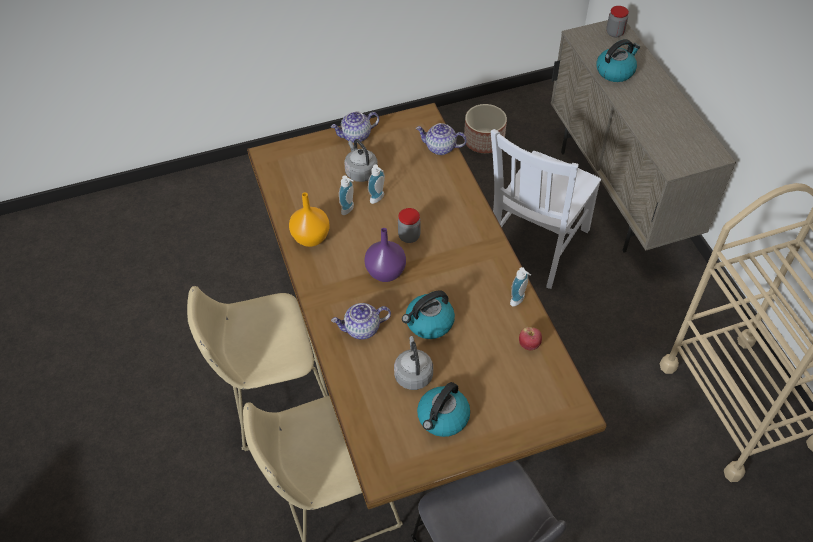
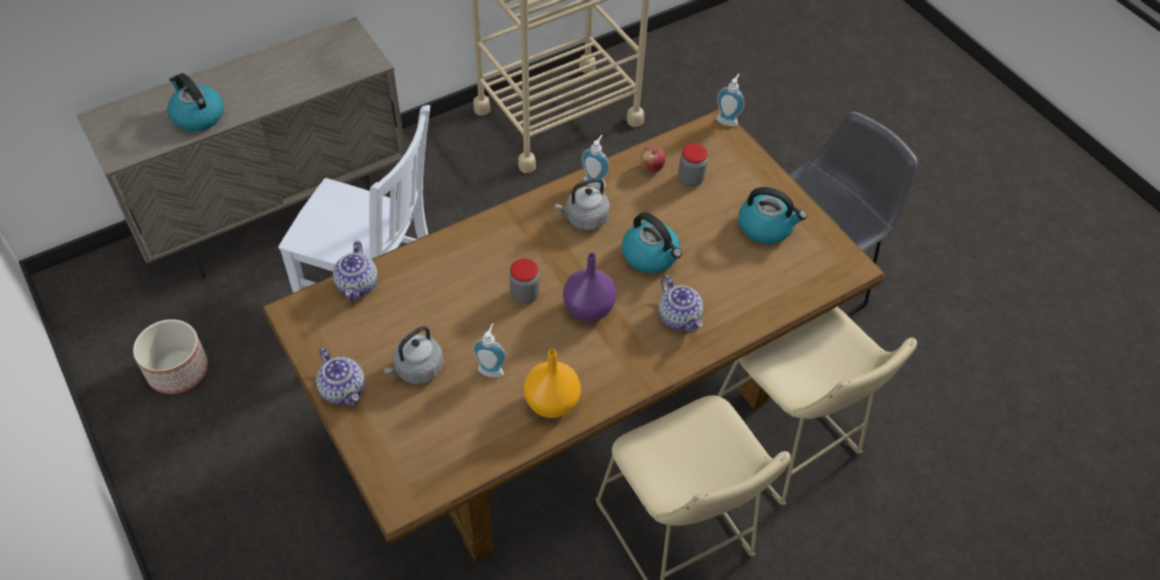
camera: 105 degrees left, 0 degrees up
(378, 199) = (466, 339): soap dispenser -> soap dispenser (728, 120)
(413, 374) = (722, 259): grey kettle -> grey kettle (584, 219)
(615, 33) = (114, 120): jar -> jar (690, 179)

